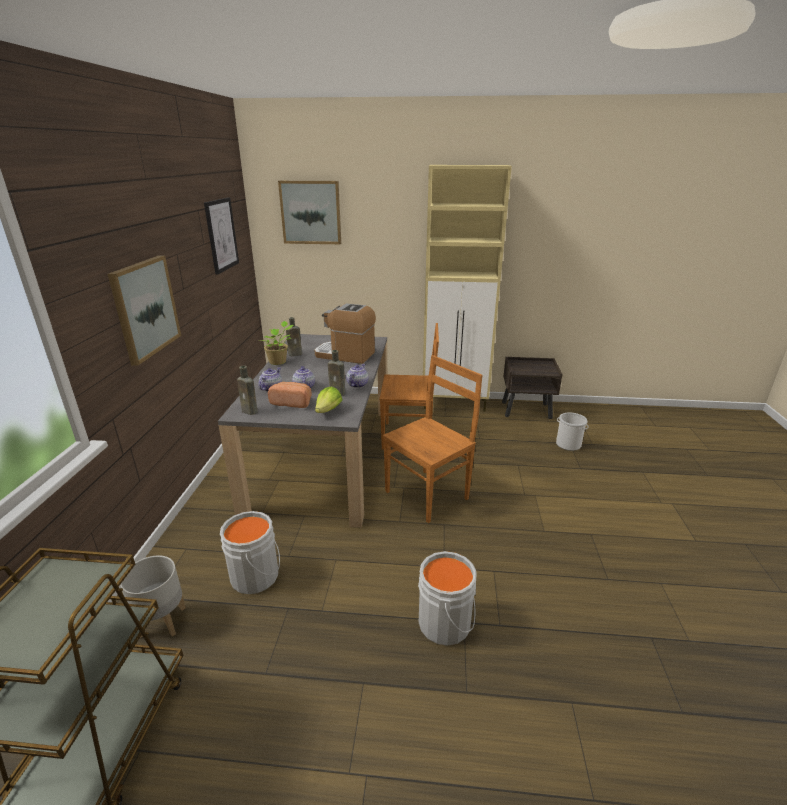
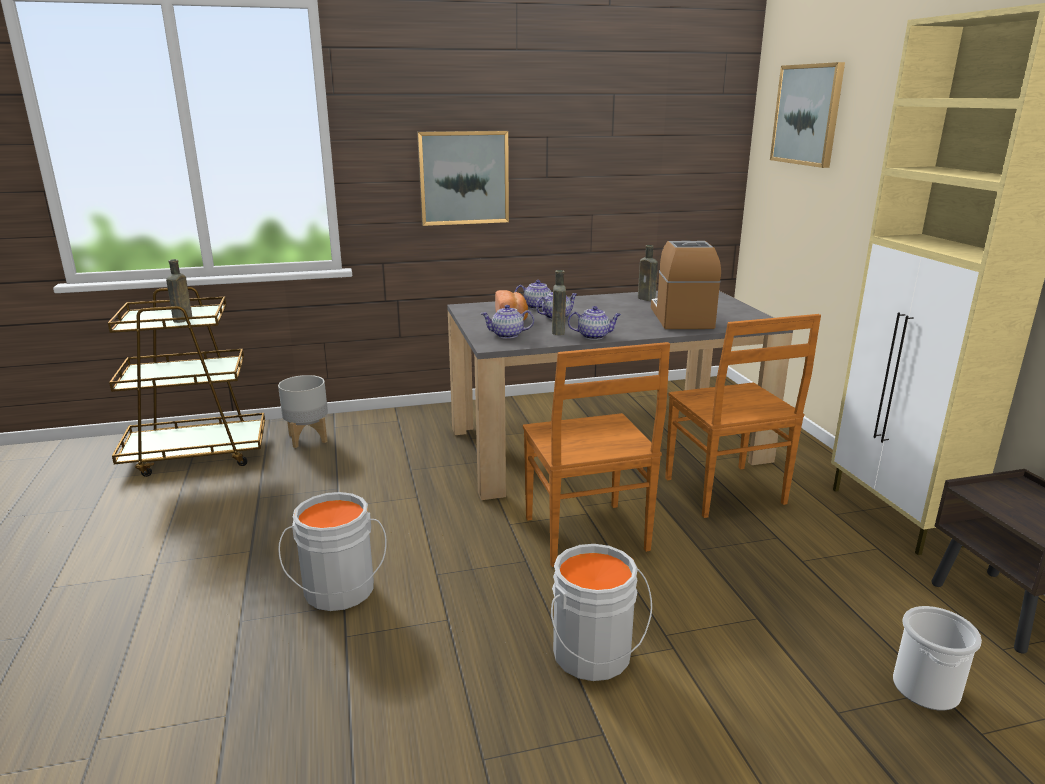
camera: 70 degrees right, 5 degrees down
(221, 235) = (658, 131): picture -> none
(250, 411) = (475, 310): brown bottle -> brown bottle (182, 320)
(257, 576) = (375, 462): grey bucket -> grey bucket (594, 656)
(279, 362) = (613, 297): potted plant -> none
(328, 410) = (507, 335): lettuce -> teapot
(428, 494) = (587, 536): brown chair -> brown chair turned 45 degrees clockwise

